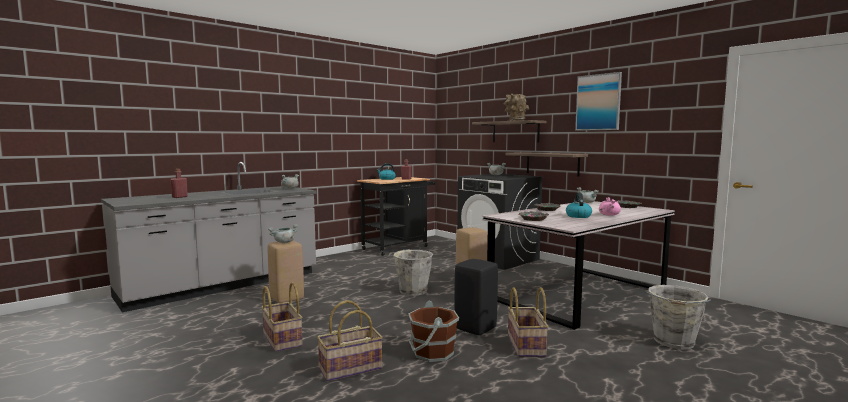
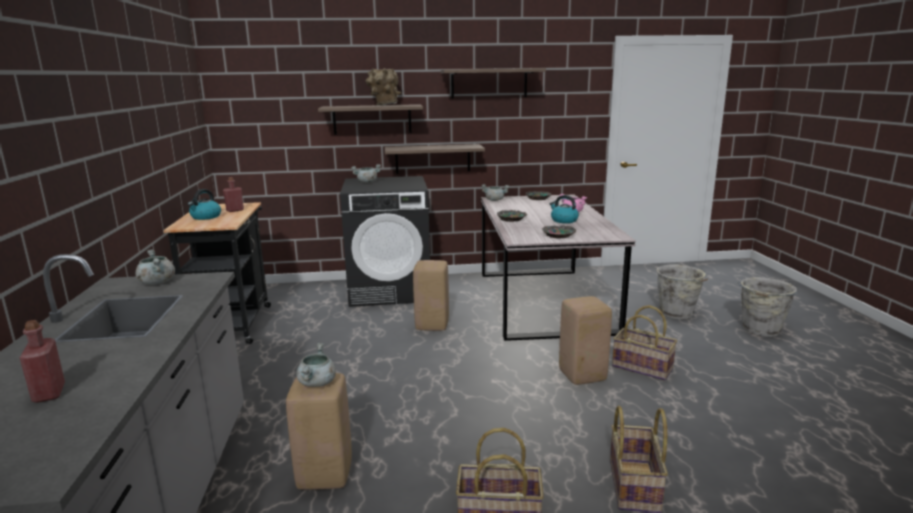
camera: 55 degrees left, 10 degrees up
(412, 291) = (428, 371): grey bucket -> grey bucket (760, 330)
(432, 352) = (626, 419): brown bucket -> none
(474, 328) = (582, 376): black stool -> beige stool
(598, 102) = (489, 83): picture -> shelf

